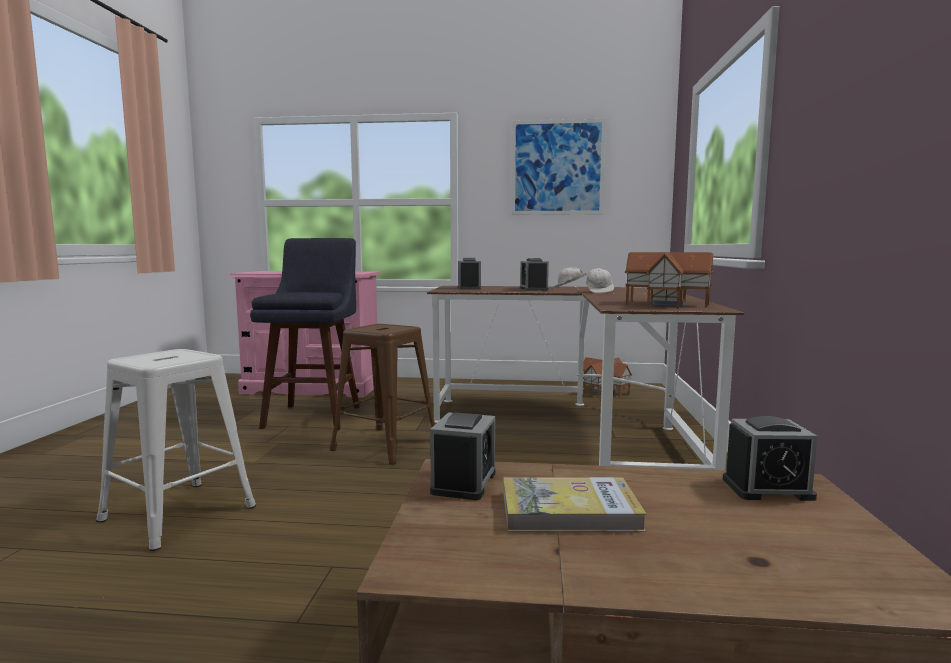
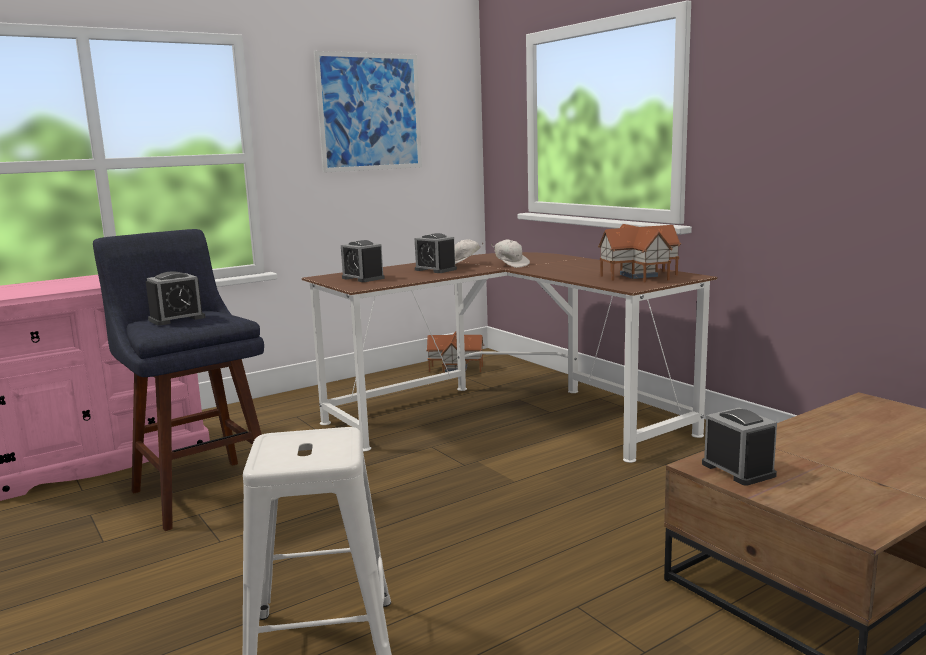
camera: 40 degrees left, 5 degrees up
(385, 445) = (371, 491): brown stool -> none
(569, 510) = (829, 461): book -> none
(767, 488) = (863, 410): alarm clock -> alarm clock (177, 319)

